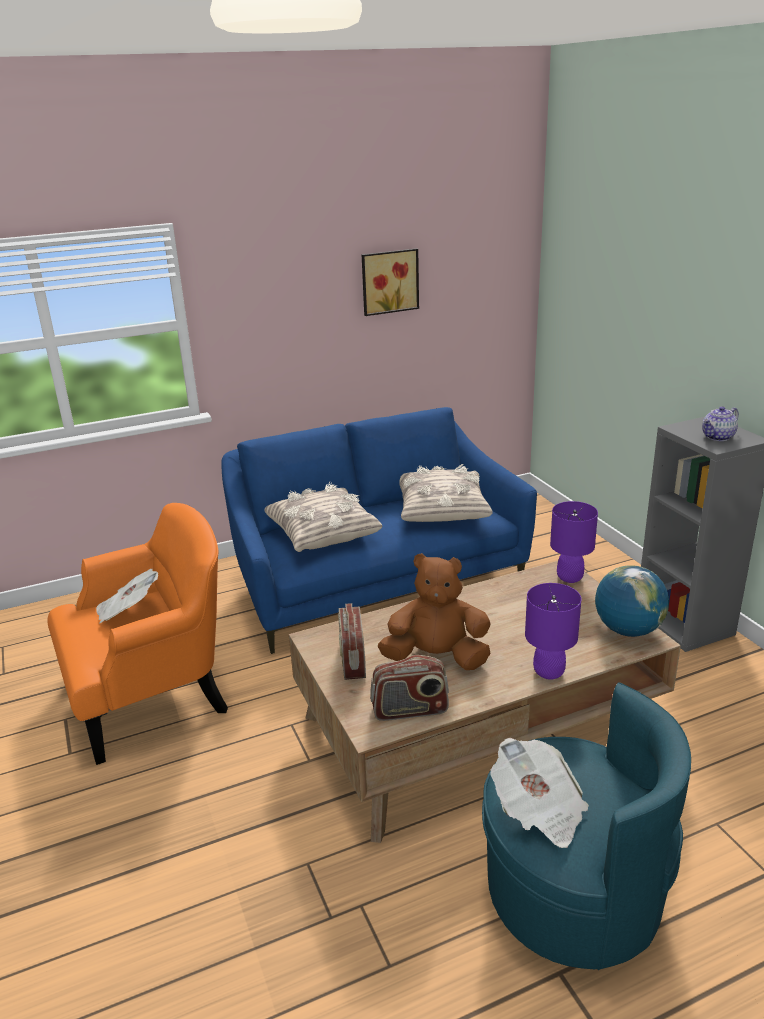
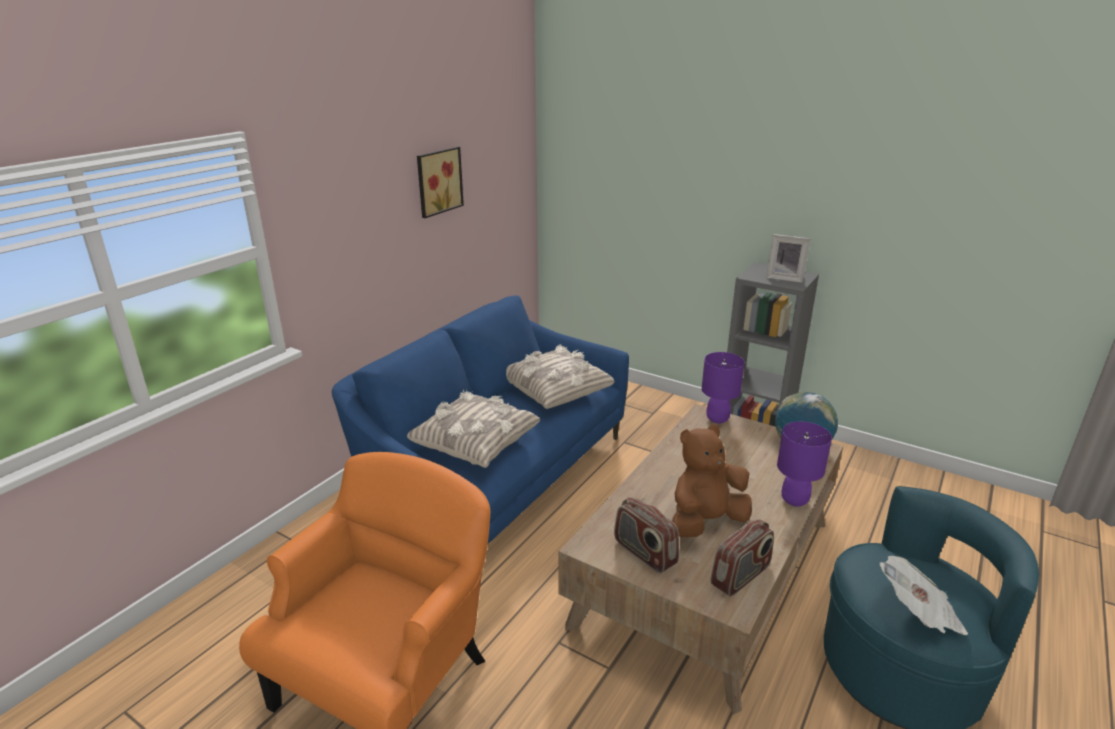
camera: 35 degrees left, 0 degrees up
(128, 611) = (356, 595): newspaper -> none
(718, 437) = (785, 278): teapot -> picture frame

